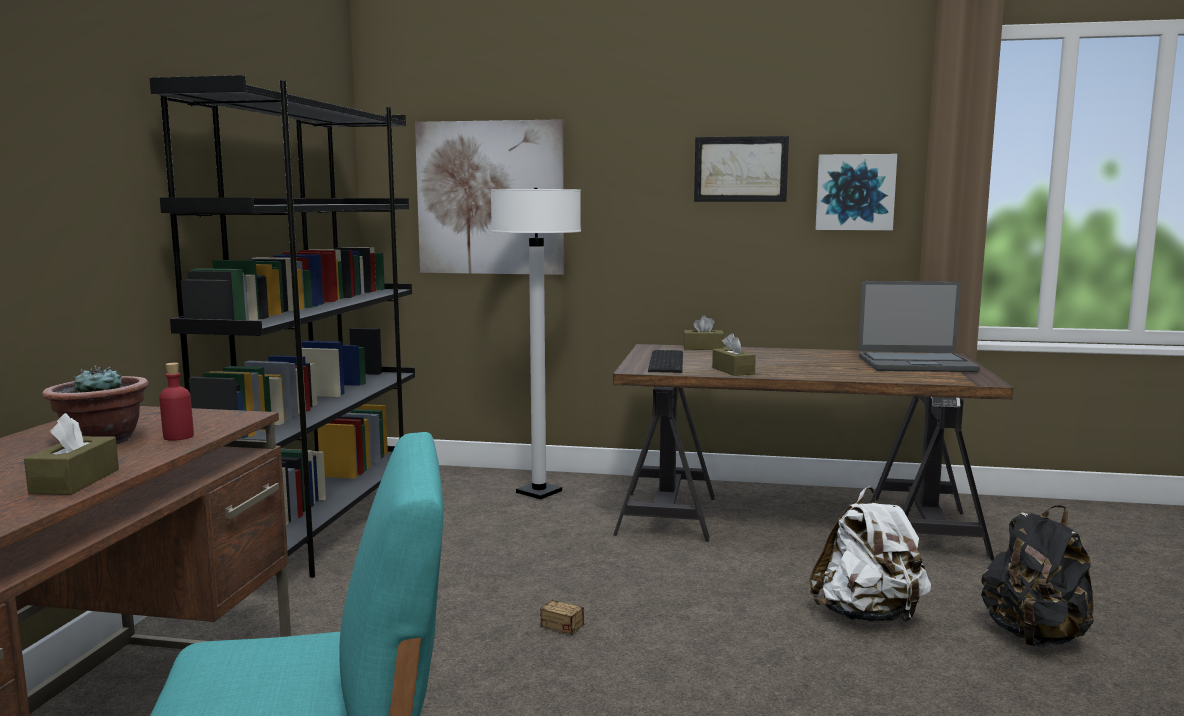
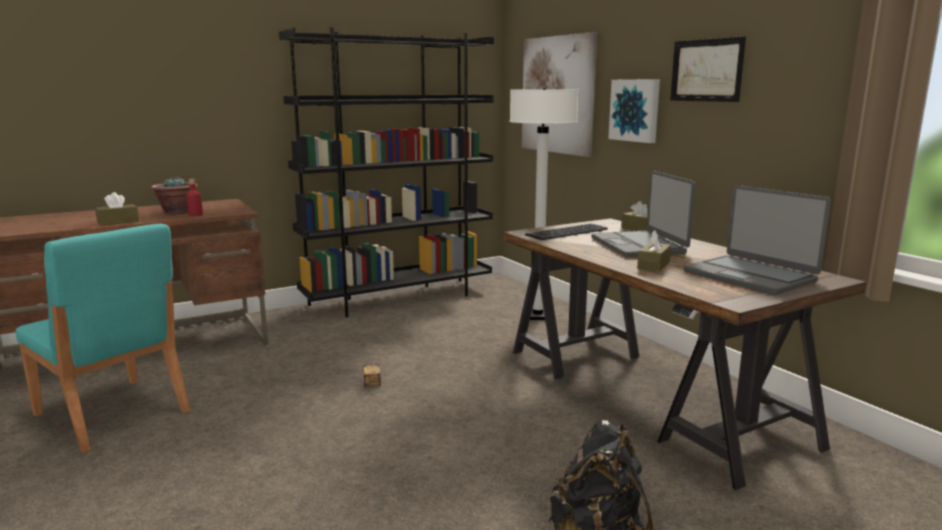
camera: 50 degrees right, 5 degrees up
(733, 371) = (578, 246): brown tissue box -> brown tissue box (653, 265)
(764, 360) = (639, 245): none -> laptop
(855, 192) = (799, 93): picture -> picture (635, 110)
(868, 616) = (526, 462): white backpack -> none

